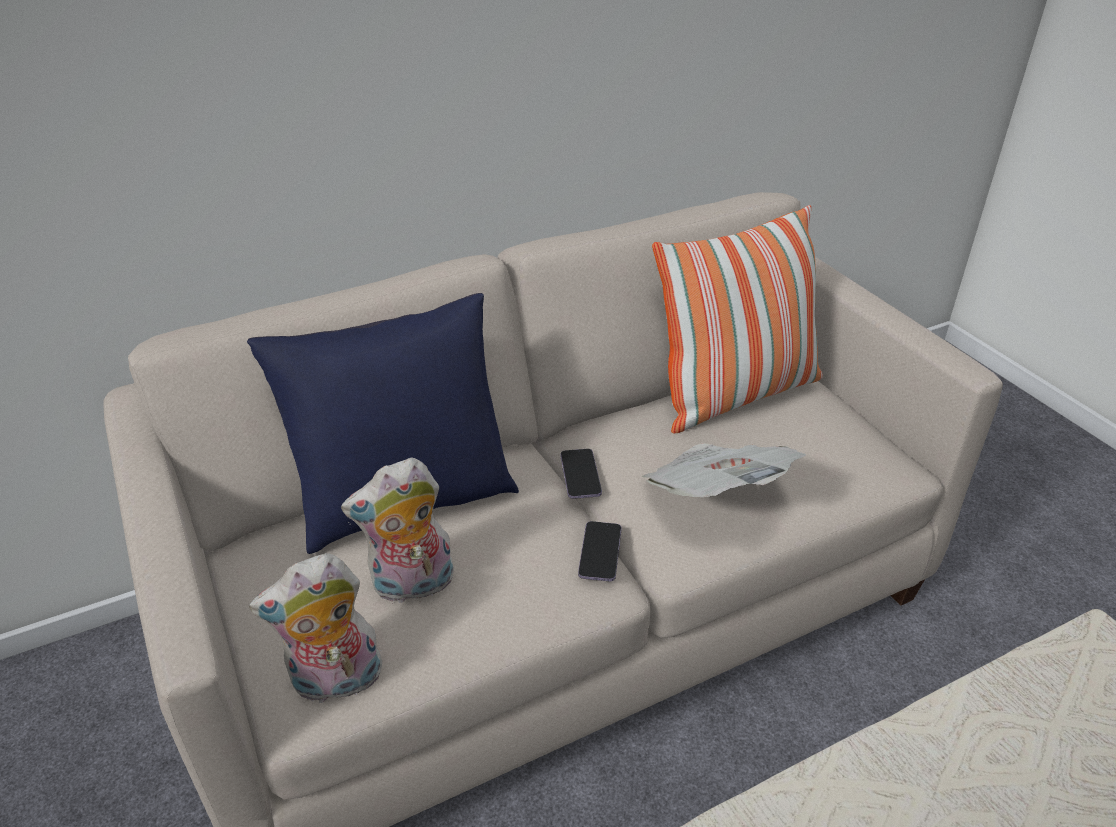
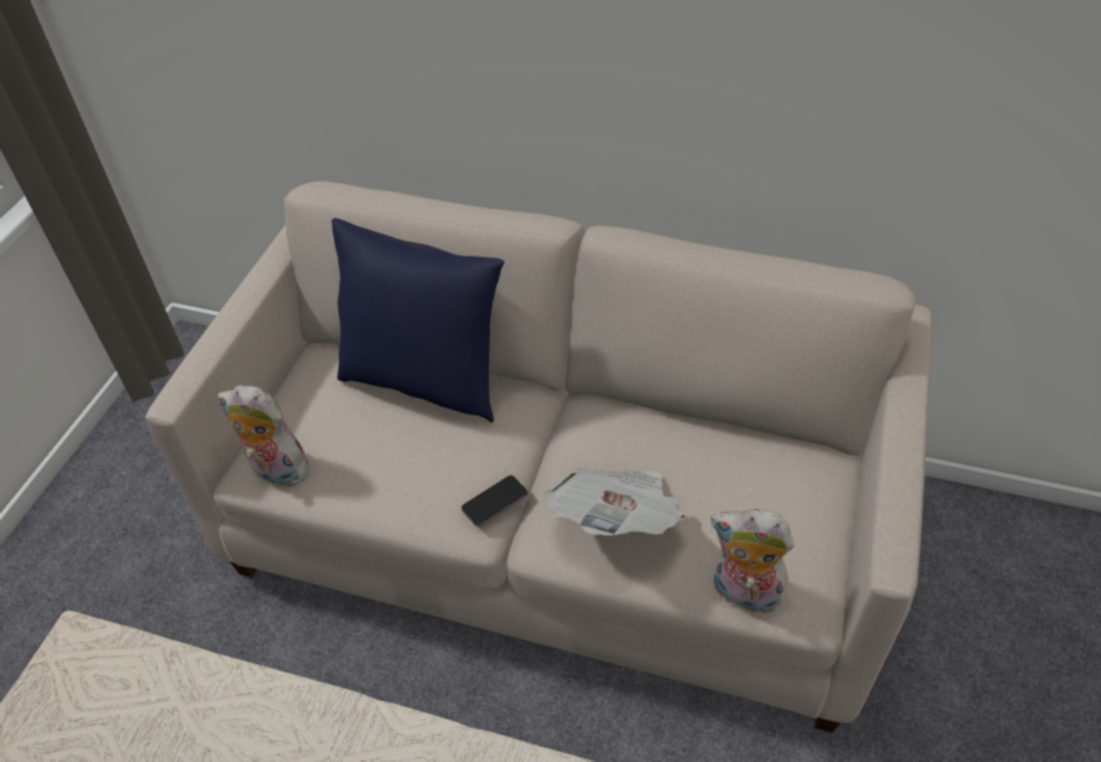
camera: 45 degrees right, 10 degrees up
(412, 586) = (364, 442): plush toy -> plush toy (743, 594)
(580, 475) = (550, 438): phone -> none
(735, 395) = (748, 451): pillow -> none

